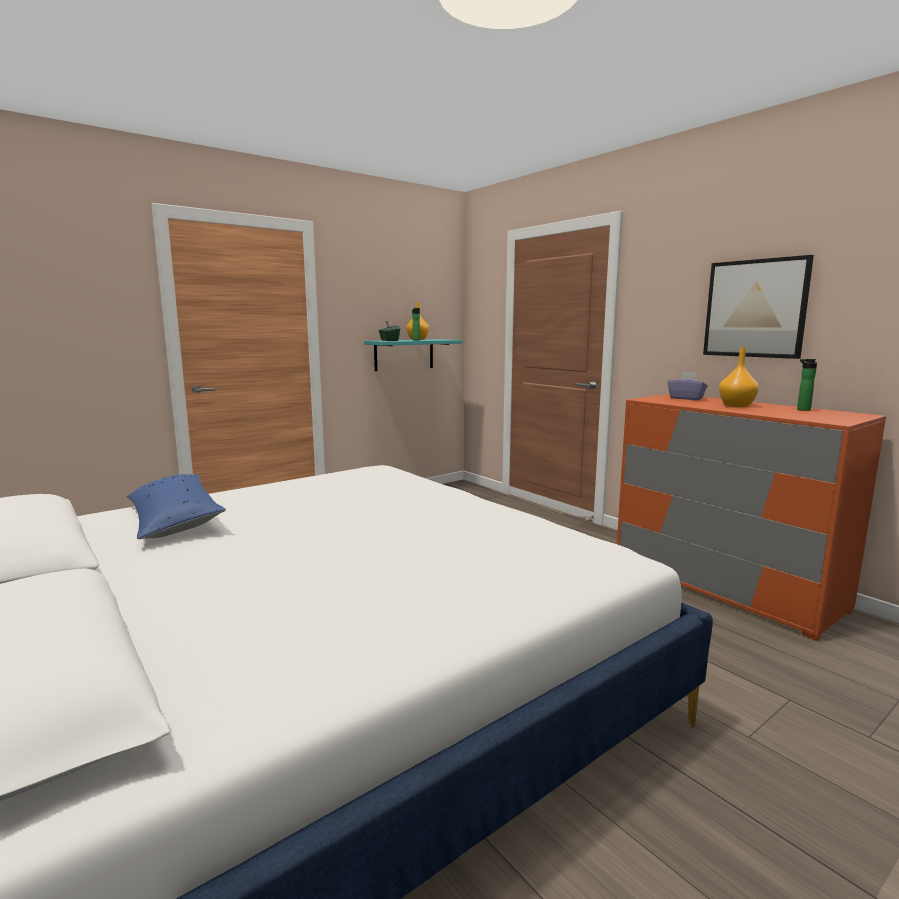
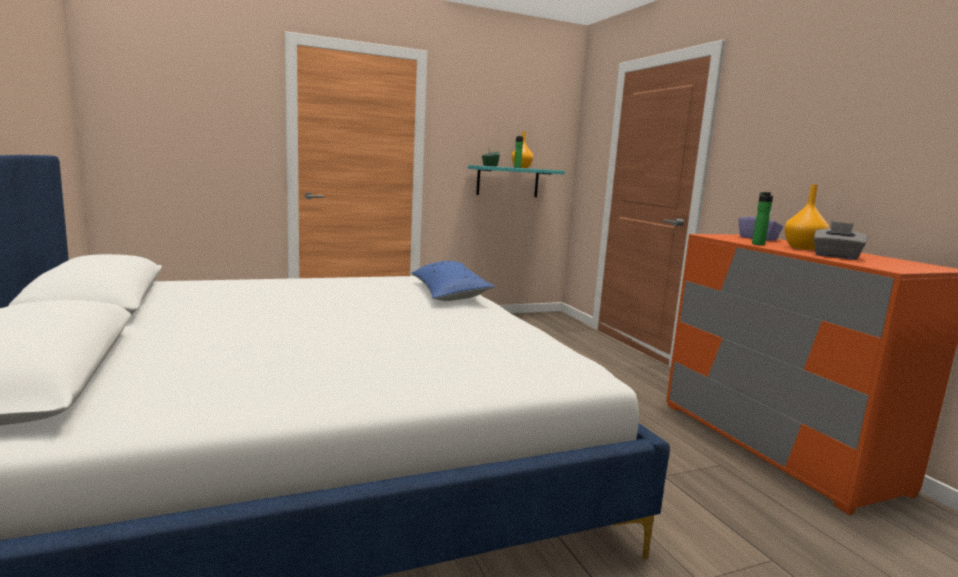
camera: 15 degrees right, 0 degrees up
(174, 520) = (232, 291): blue pillow -> blue pillow (448, 293)
(755, 308) = (845, 144): picture -> none
(775, 412) = (836, 256): none -> grey tissue box
(802, 409) = (876, 257): bottle -> bottle (757, 244)

